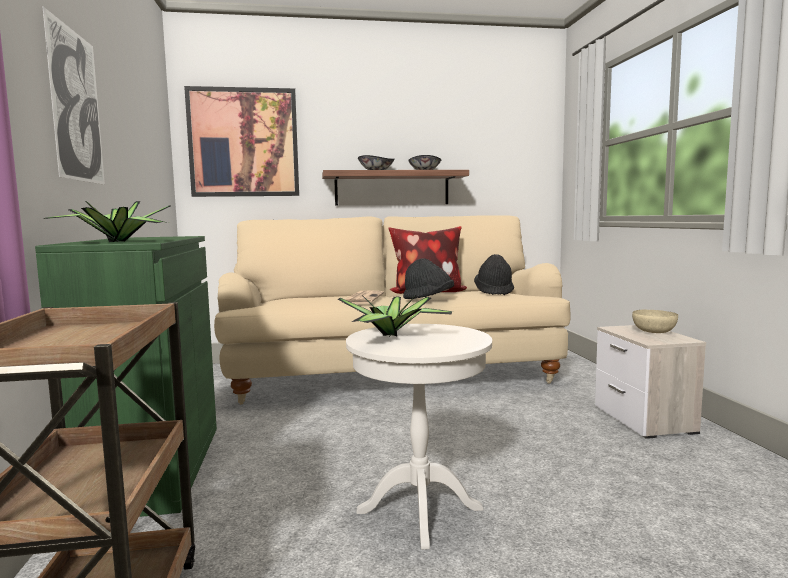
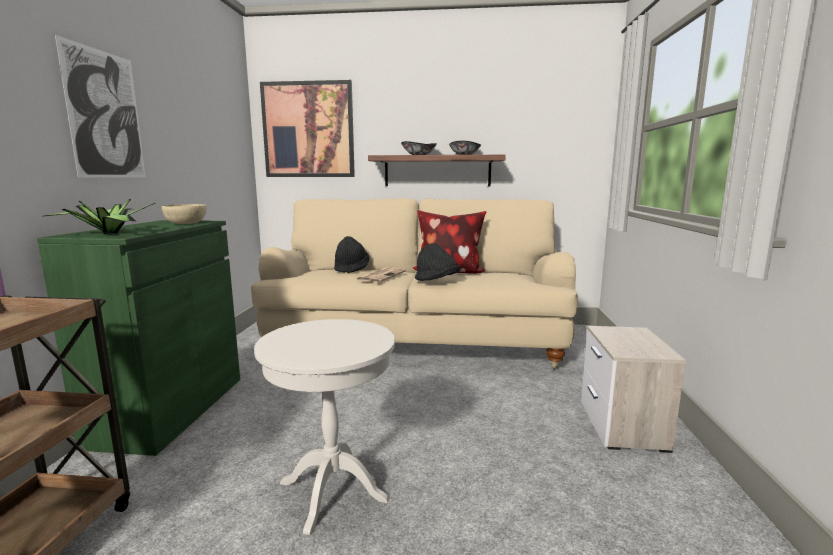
camera: 15 degrees right, 5 degrees up
(393, 335) = (308, 334): potted plant -> none
(494, 292) = (508, 277): black hat -> black hat (351, 269)
(653, 331) = (640, 338): beige bowl -> beige bowl (186, 223)

